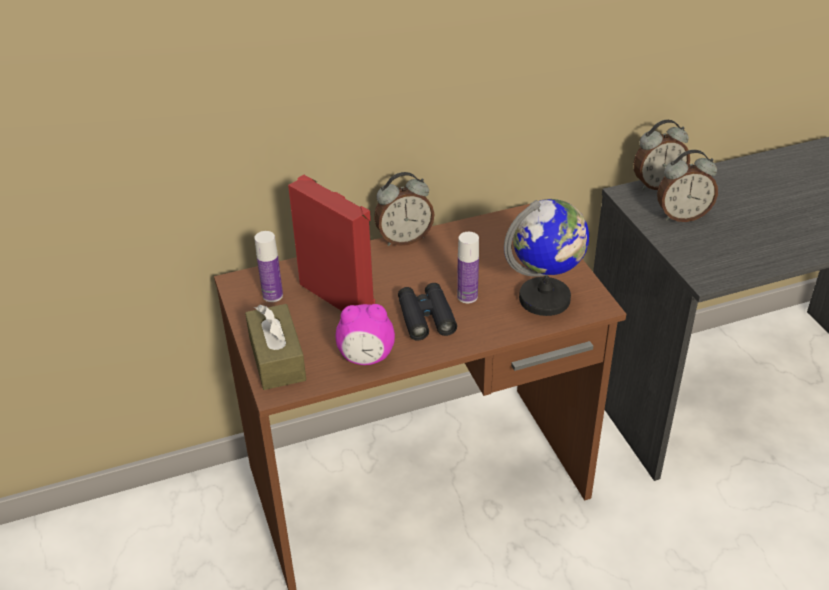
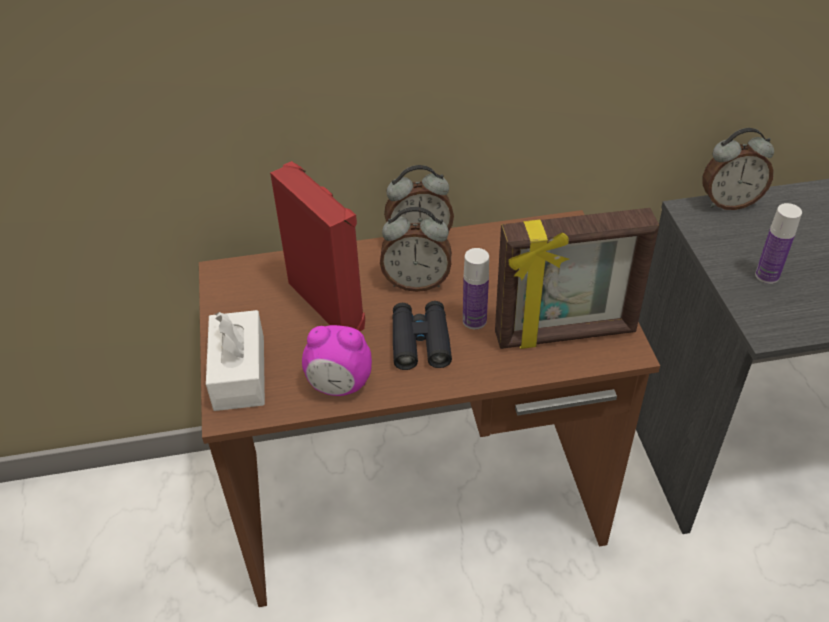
camera: 10 degrees right, 5 degrees up
(272, 295) = (255, 293): bottle -> bottle (767, 276)
(277, 358) = (239, 373): brown tissue box -> white tissue box
(545, 299) = (565, 335): globe -> picture frame
(682, 216) = (752, 245): alarm clock -> alarm clock (416, 282)

